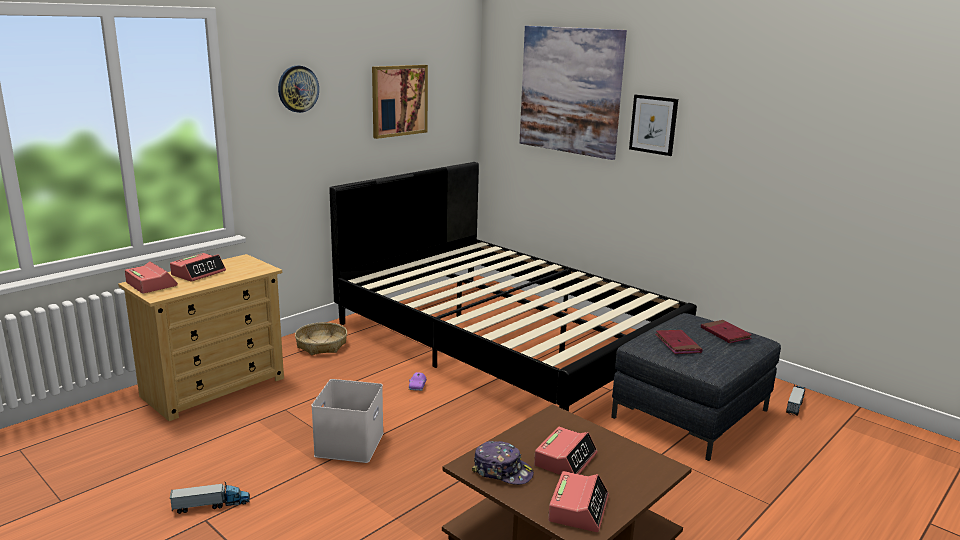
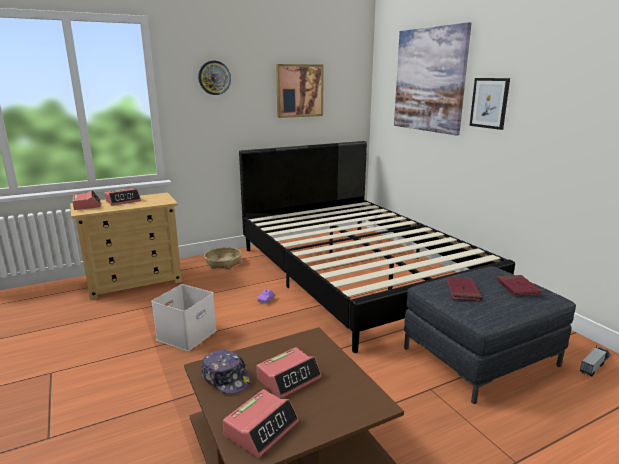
camera: 20 degrees right, 0 degrees up
(211, 505) = (63, 362): toy truck -> none

